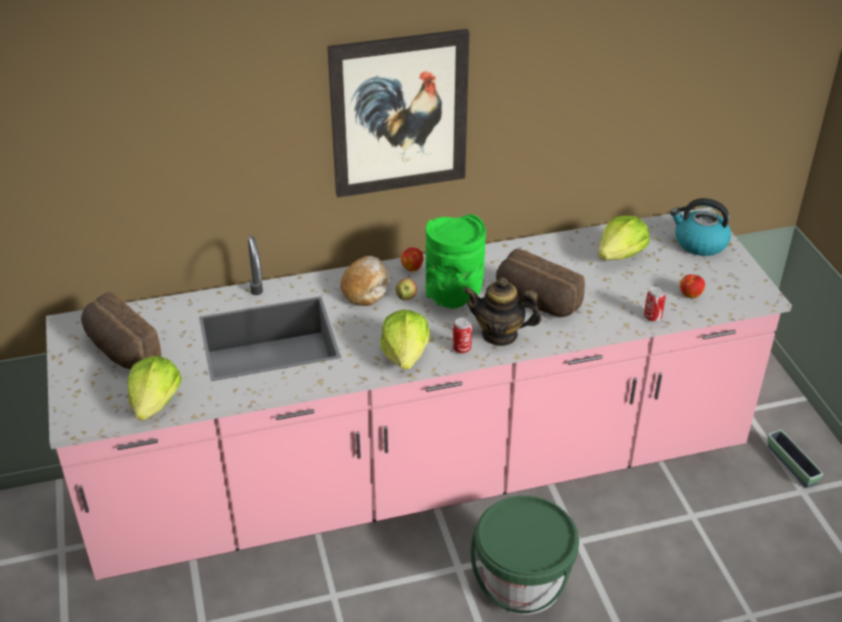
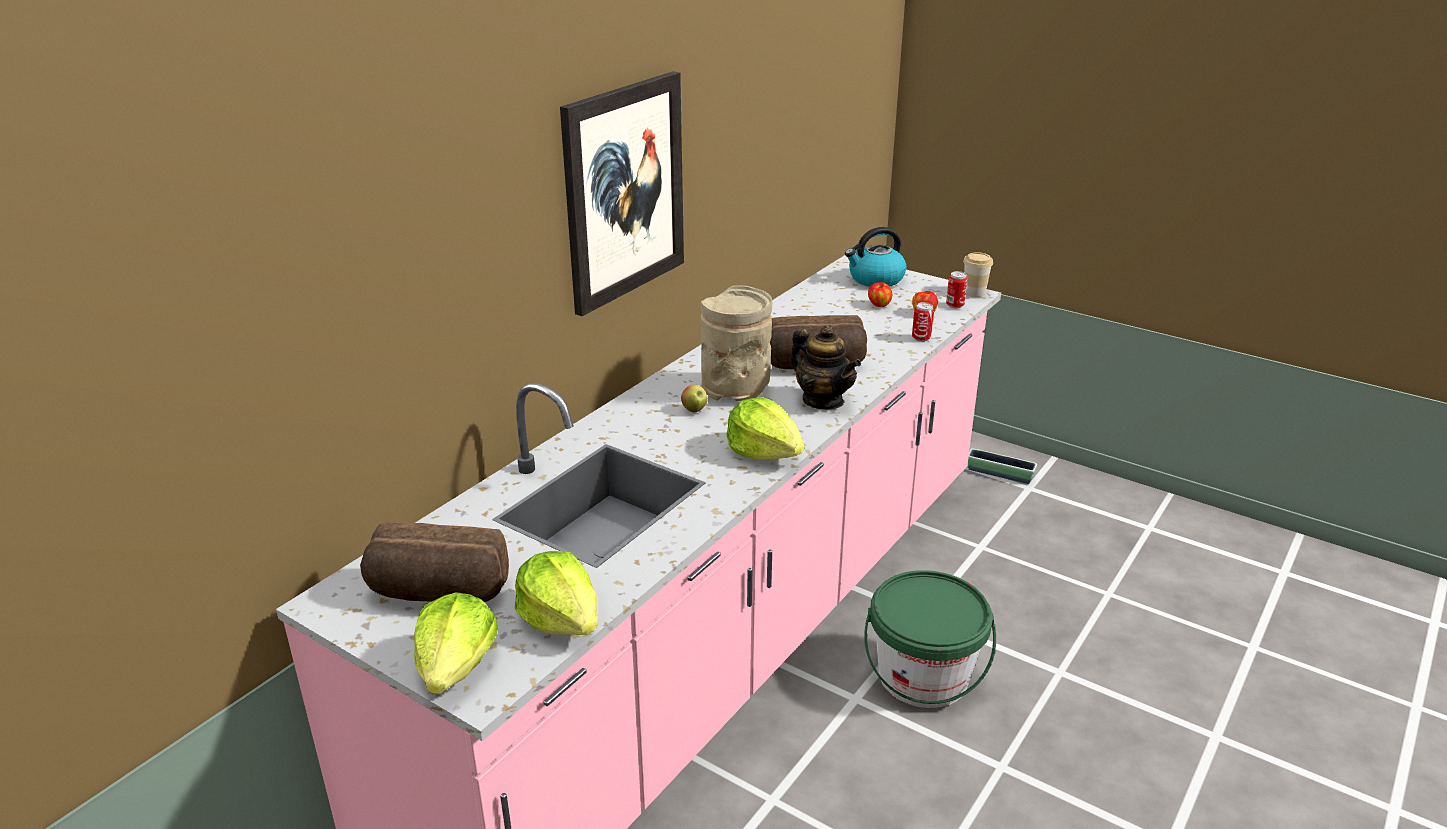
camera: 40 degrees left, 10 degrees down
(365, 287) = (641, 418): bread -> none
(412, 268) = (663, 386): apple -> apple (879, 305)
(453, 295) = (736, 390): green vase -> beige vase
(461, 348) = (807, 425): can -> can (955, 305)
(500, 334) = (823, 400): teapot -> teapot turned 105 degrees counterclockwise
(620, 254) = (829, 308): lettuce -> lettuce (457, 667)
(766, 294) = (974, 292): none -> cup

